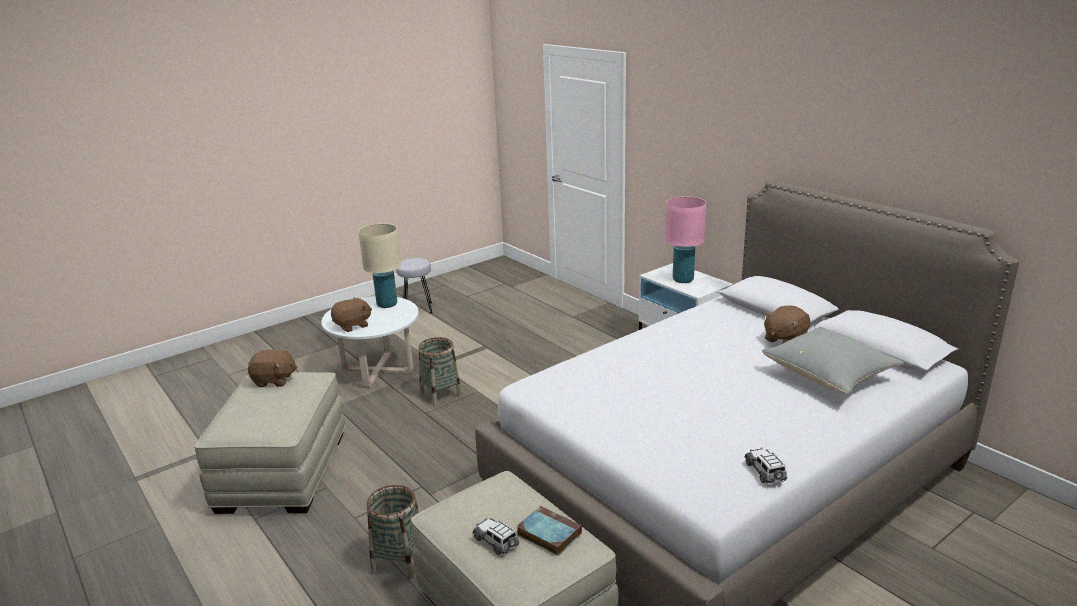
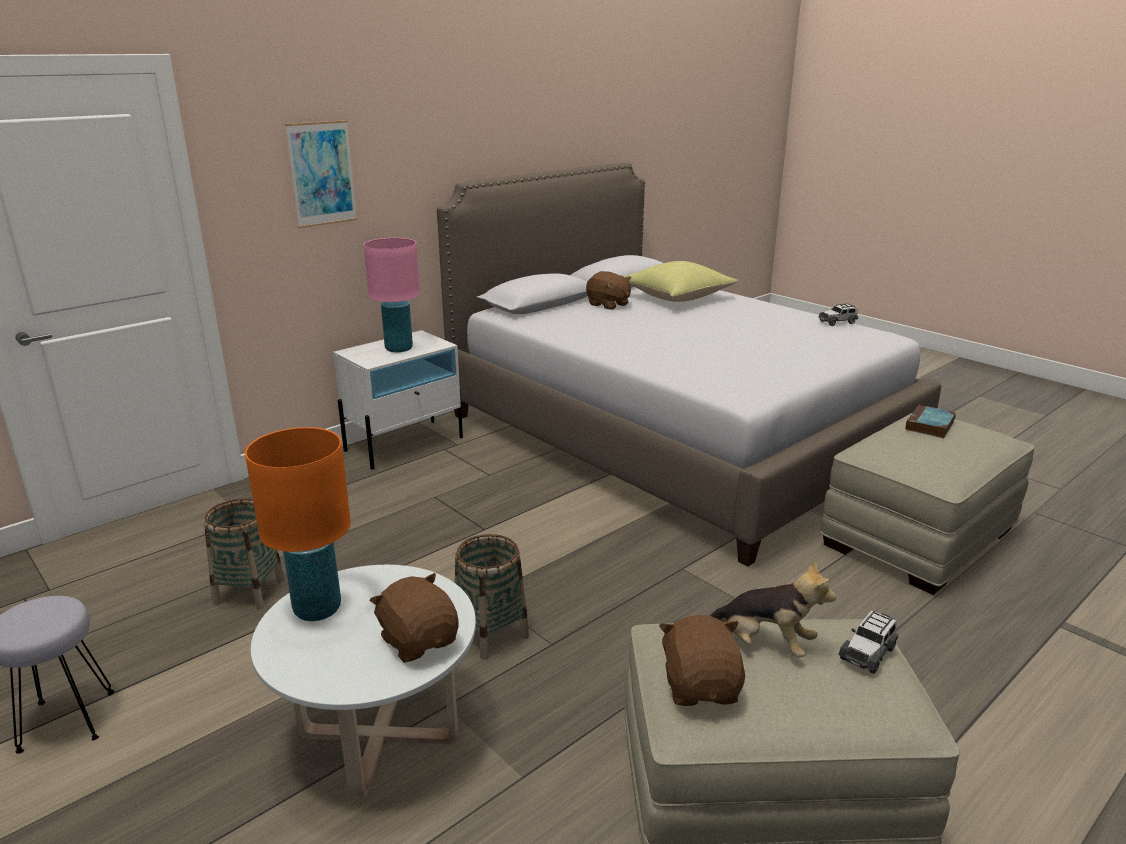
camera: 95 degrees left, 0 degrees up
(292, 399) = (763, 644): none -> plush toy
(387, 304) = (317, 609): beige table lamp -> orange table lamp
(399, 561) = (898, 620): basket -> basket (249, 592)
(496, 542) = (962, 446): toy car -> toy car (868, 653)
(687, 141) = (322, 174): none -> picture
(830, 376) = (677, 298): grey pillow -> yellow pillow

